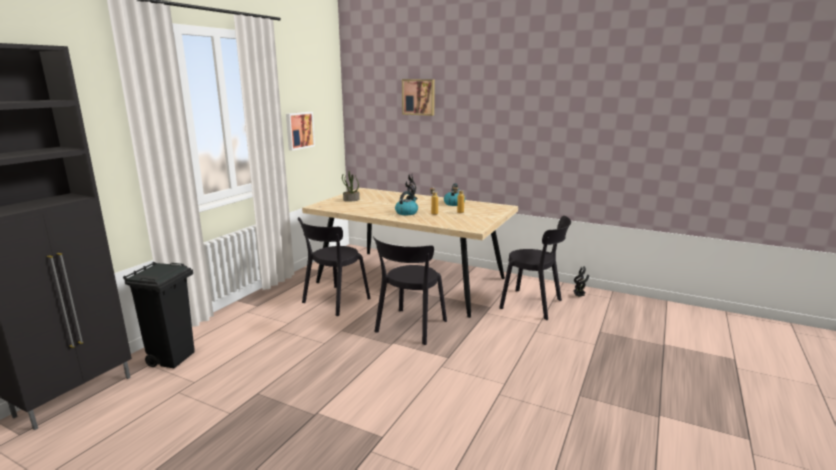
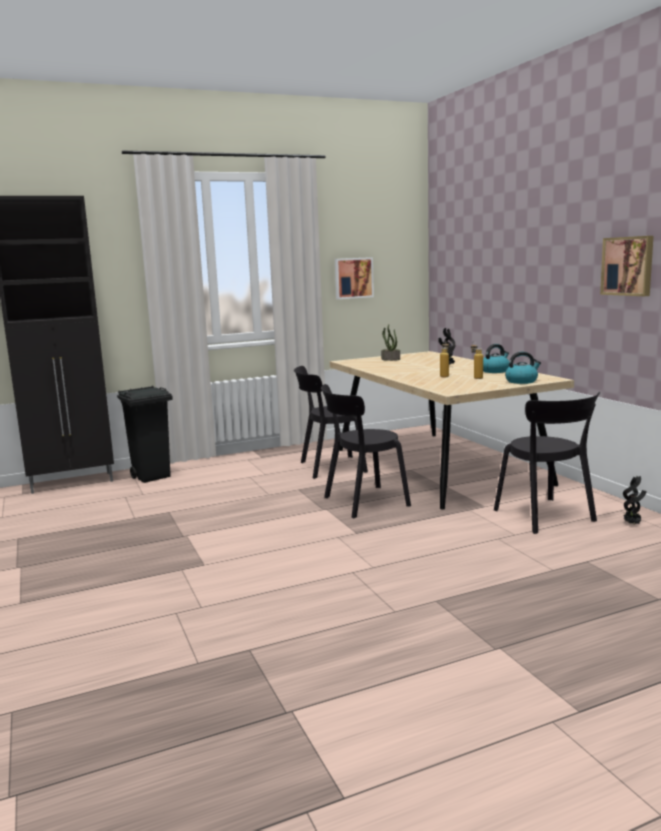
camera: 40 degrees right, 5 degrees down
(406, 212) = (417, 373): kettle -> kettle (521, 381)
(419, 97) = (490, 235): picture -> picture (628, 266)

